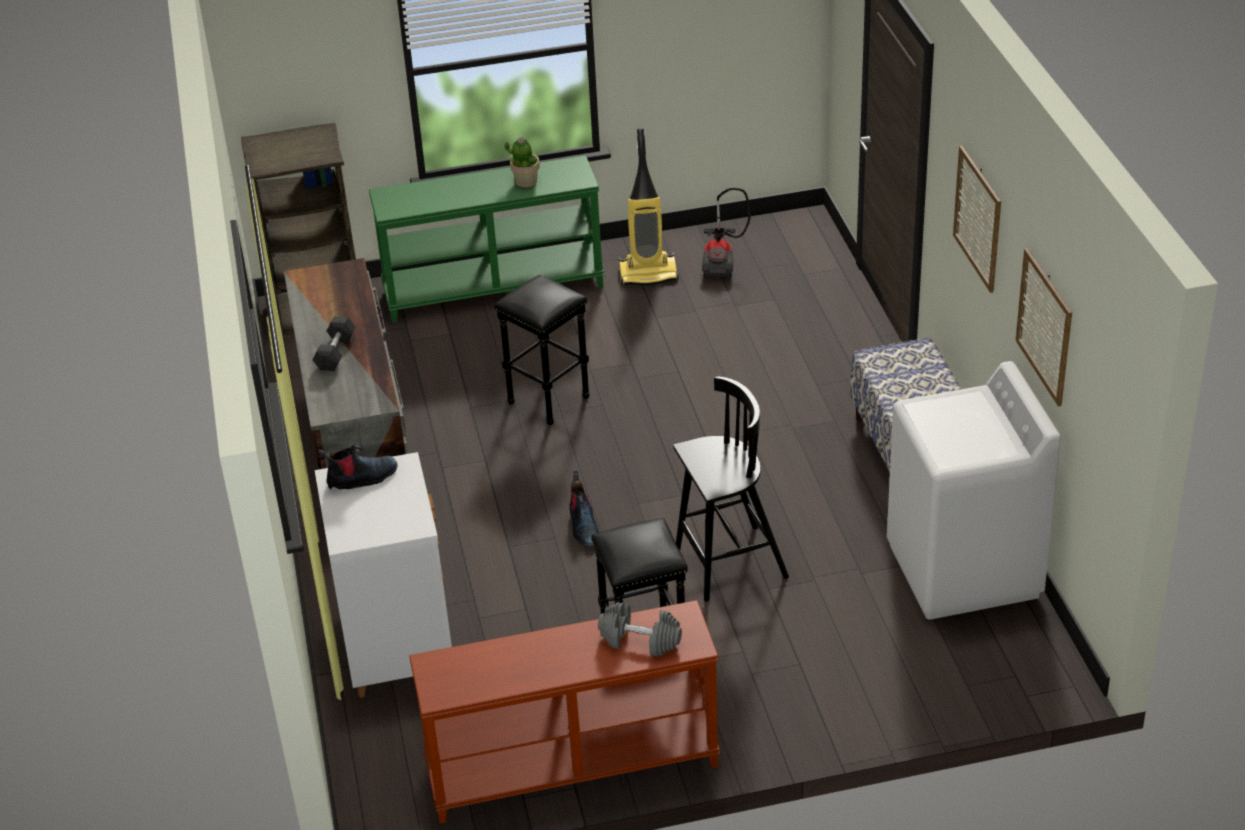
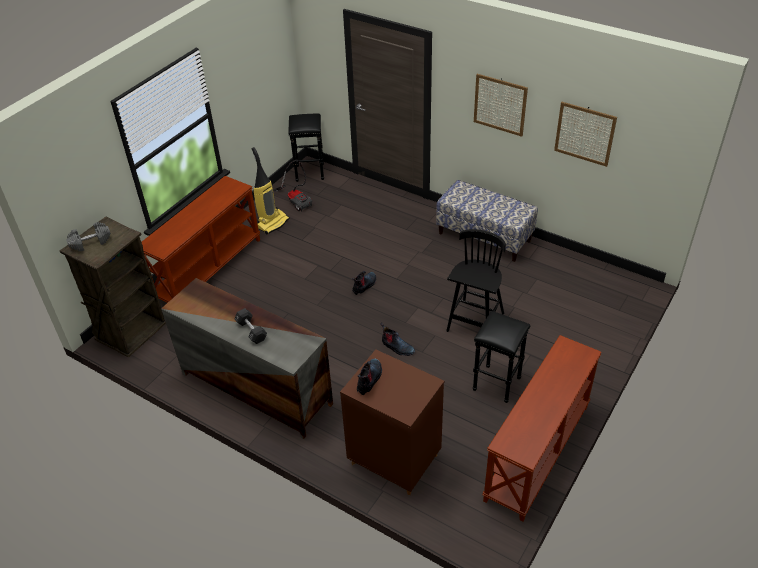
camera: 45 degrees left, 5 degrees up
(397, 647) = (393, 459): white dresser -> brown dresser
(494, 288) = (208, 268): green console table -> brown console table
(526, 181) = (213, 201): potted plant -> none
(548, 398) = (303, 302): black stool -> black stool (309, 172)
(640, 640) = (566, 368): grey dumbbell -> grey dumbbell (90, 243)
(652, 425) = (364, 286): none -> boot
(964, 570) = (558, 268): white washing machine -> none

